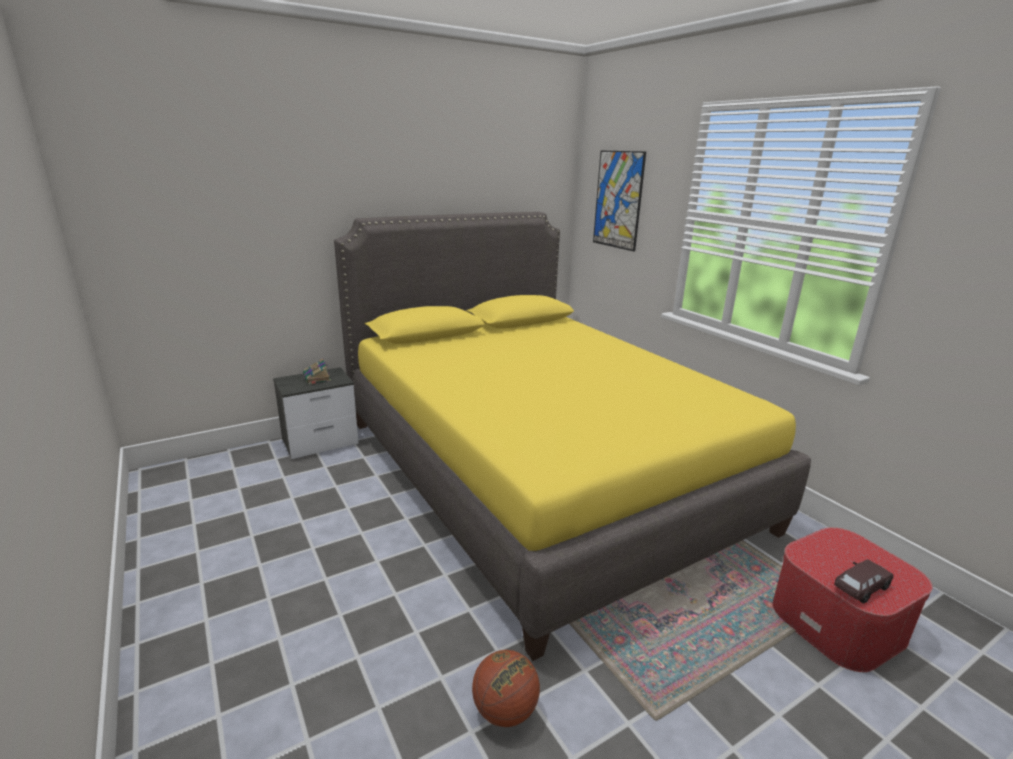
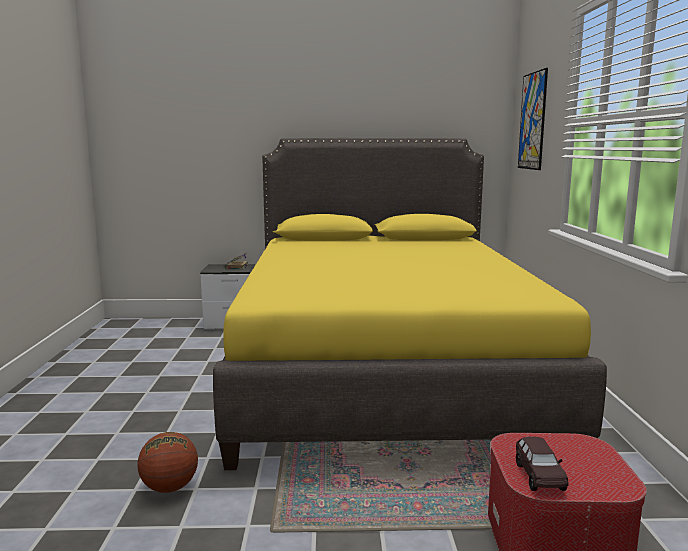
camera: 30 degrees right, 10 degrees down
(860, 588) = (539, 476): brown toy car -> brown toy car turned 90 degrees clockwise

